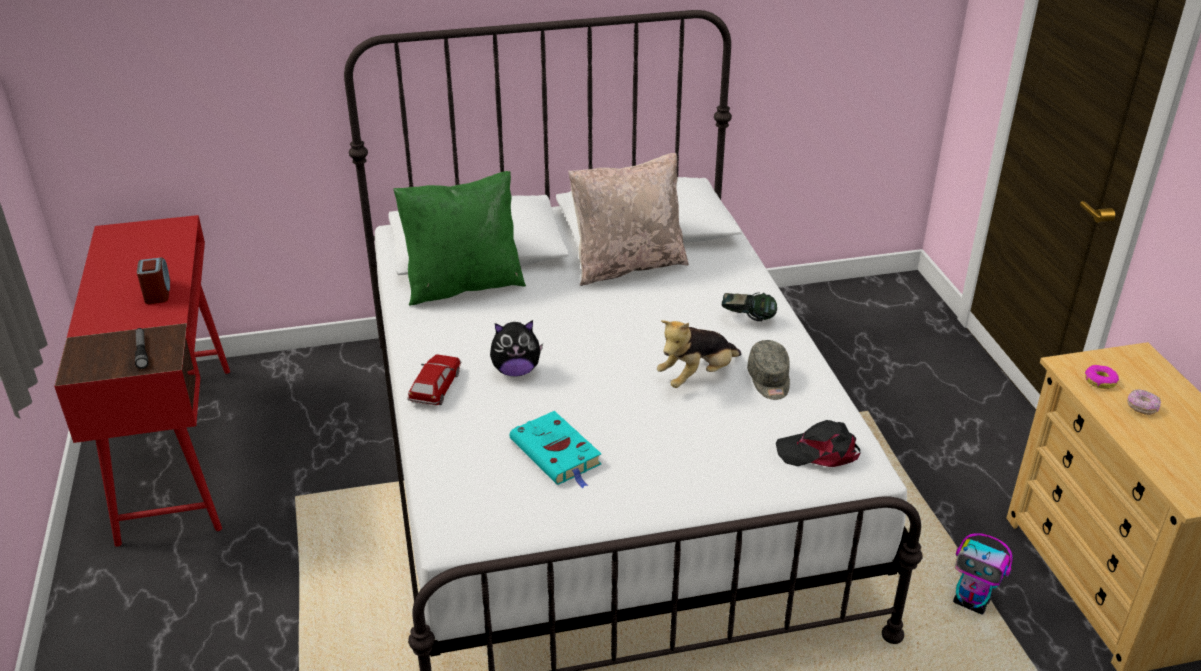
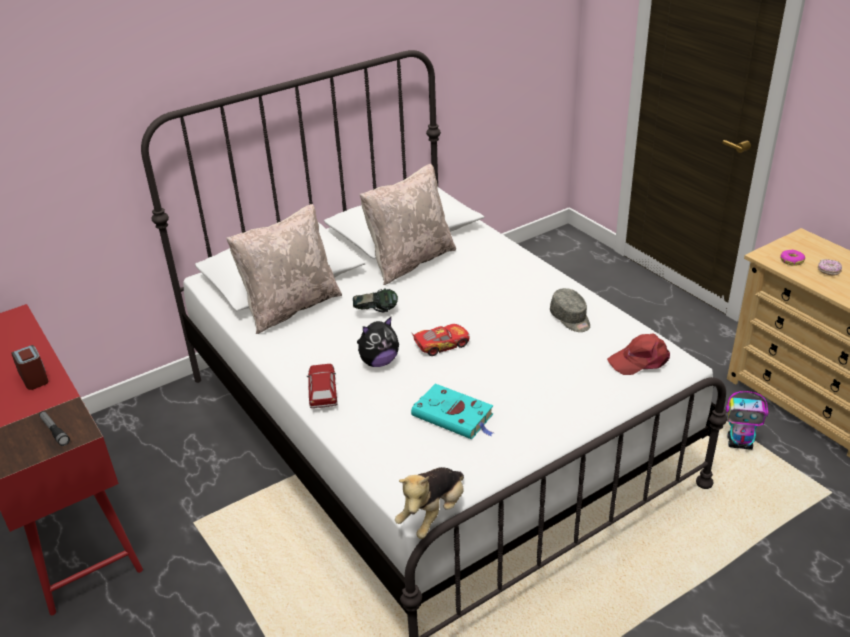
camera: 20 degrees left, 0 degrees up
(464, 285) = (291, 307): green pillow -> beige pillow
(598, 370) = (441, 344): none -> toy car
(697, 376) = (518, 329): plush toy -> plush toy (433, 514)
(748, 320) = (526, 279): headphones -> headphones (376, 313)
(819, 452) = (640, 360): black cap -> red cap

